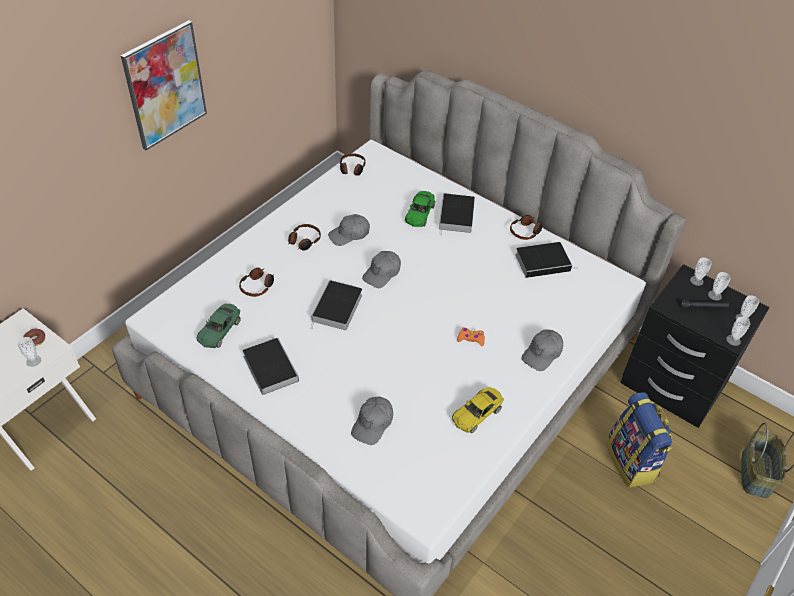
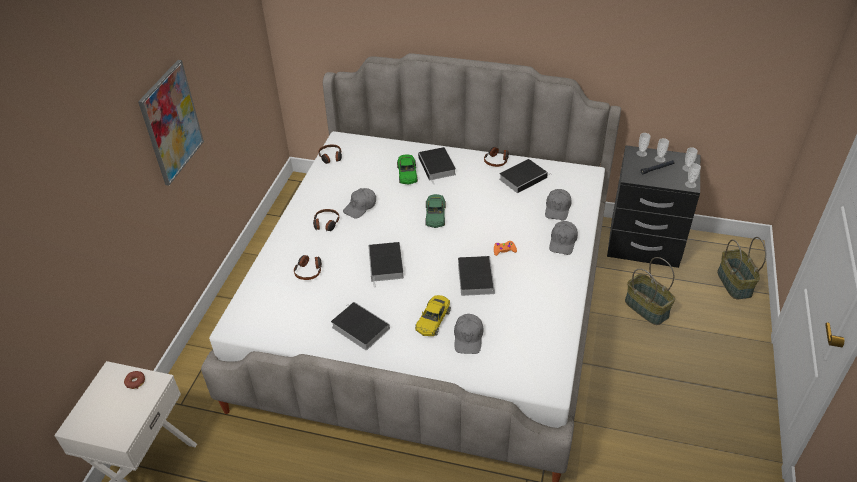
camera: 20 degrees left, 5 degrees down
(33, 361) = (145, 399): cup -> none
(219, 330) = (298, 315): green toy car -> green toy car (435, 215)
(382, 273) = (405, 227): grey cap -> grey cap (557, 209)
(421, 357) = (475, 277): none -> book
(477, 413) = (542, 301): yellow toy car -> yellow toy car (433, 320)
(632, 461) = (647, 308): backpack -> basket

